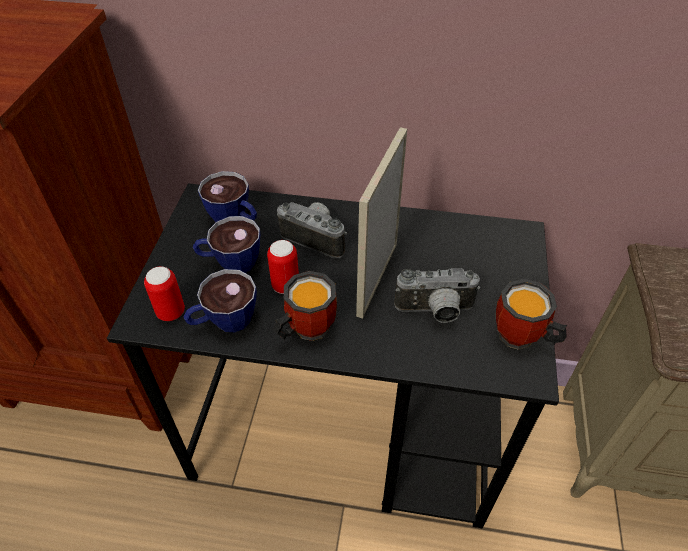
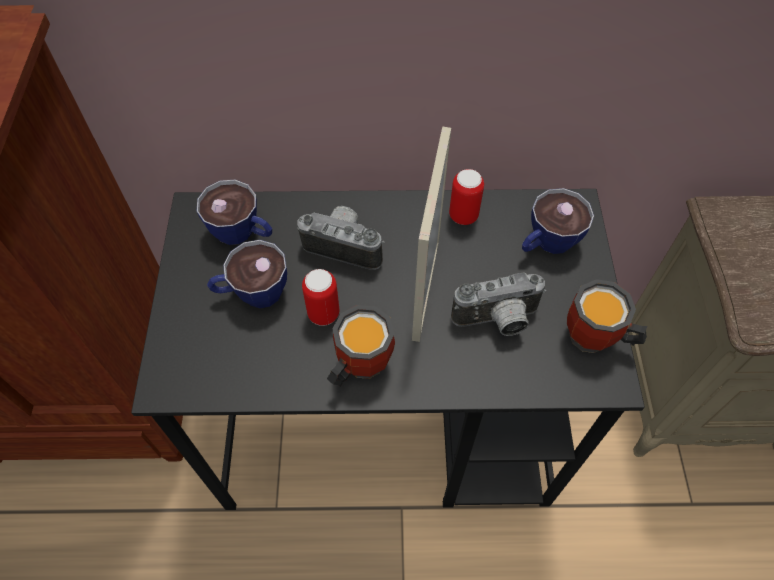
camera: 10 degrees left, 10 degrees up
(171, 312) = (199, 368): can -> can (463, 216)
(224, 321) = (263, 370): cup -> cup (546, 243)

